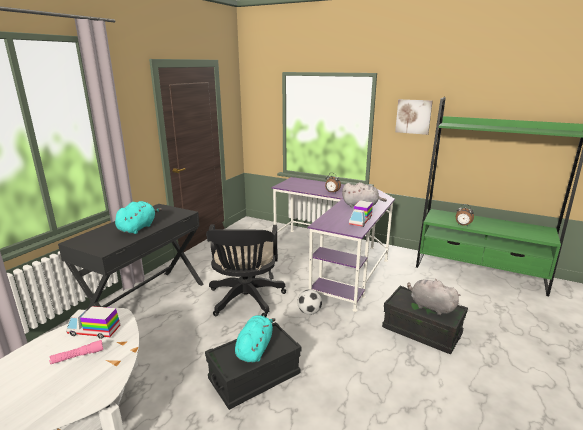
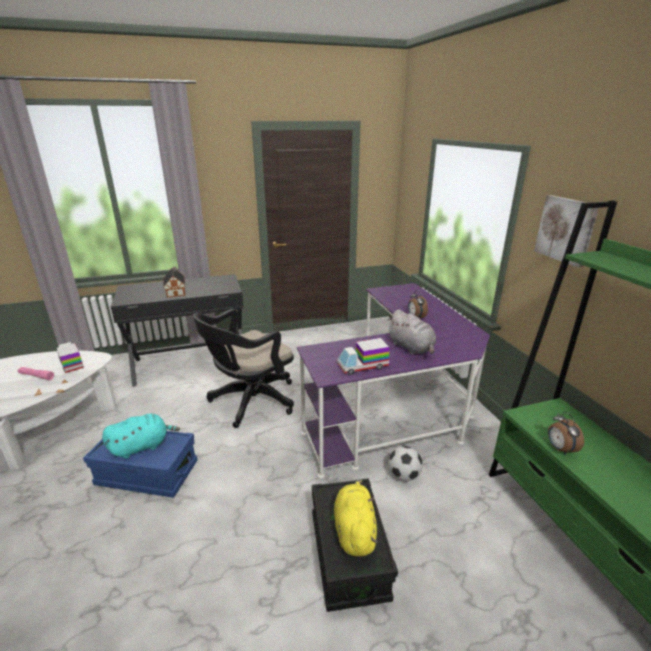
camera: 45 degrees right, 5 degrees up
(138, 228) = (176, 291): turquoise plush toy -> toy house
(254, 377) = (147, 474): black storage box -> blue storage box
(309, 312) = (278, 447): football -> football (404, 475)
(430, 307) = (354, 530): grey plush toy -> yellow plush toy

